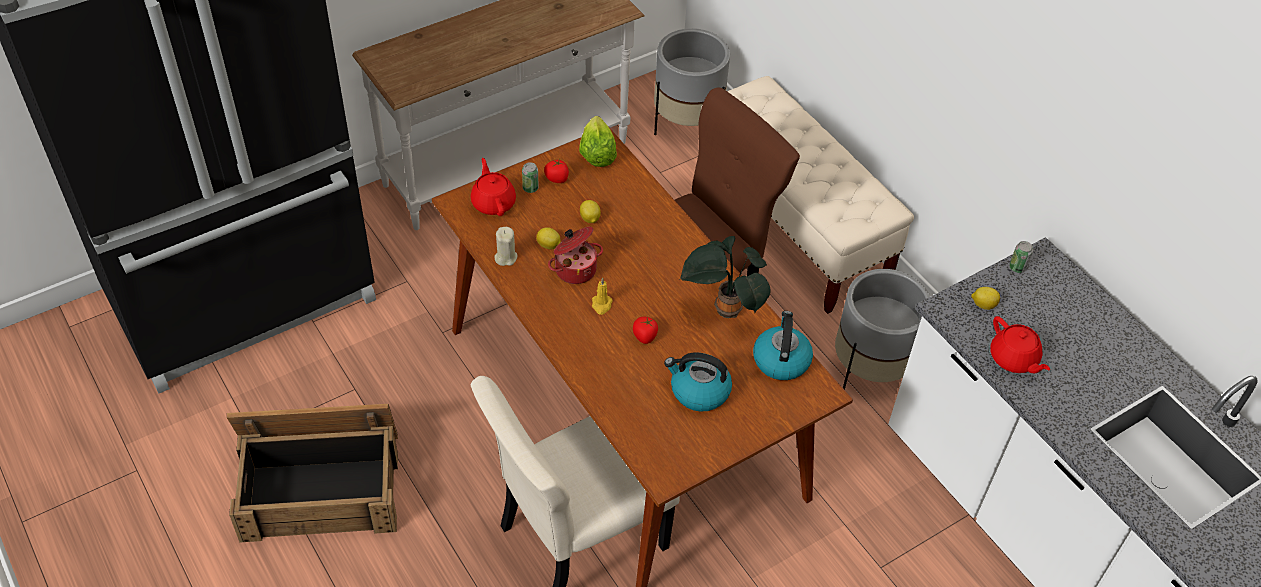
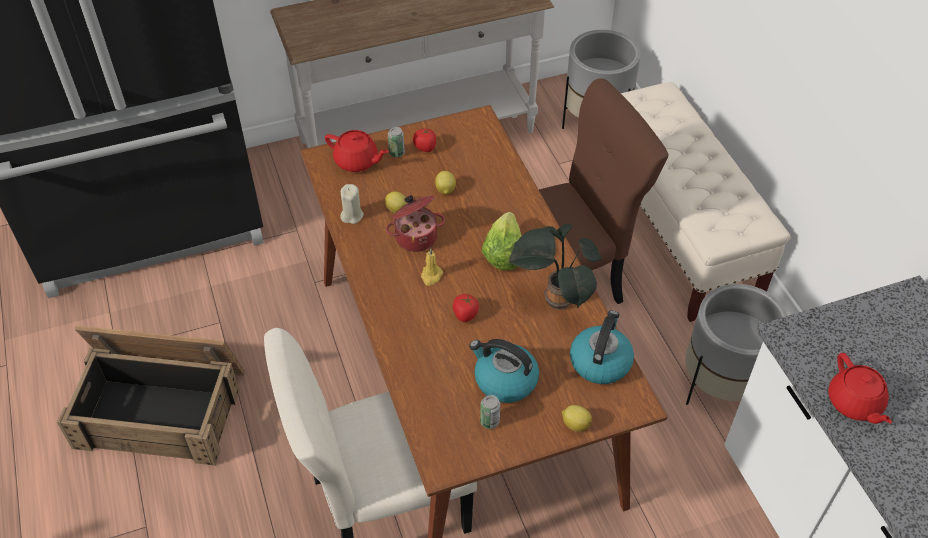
camera: 15 degrees right, 0 degrees up
(493, 202) = (357, 161): red teapot -> red teapot turned 120 degrees clockwise
(596, 153) = (471, 128): lettuce -> lettuce (503, 253)
(983, 304) = (832, 337): lemon -> lemon (575, 424)
(1017, 267) = (880, 303): can -> can (489, 421)

